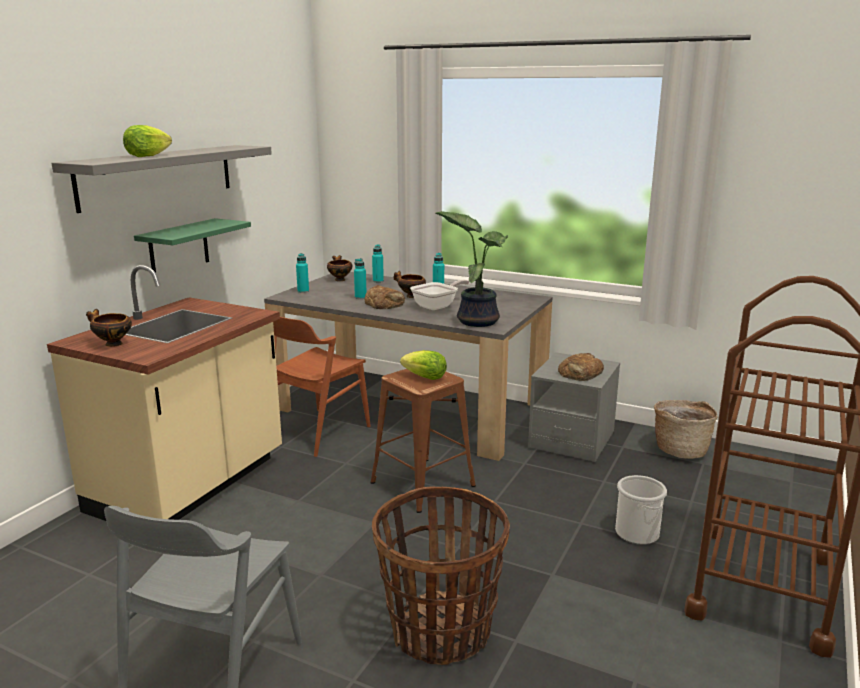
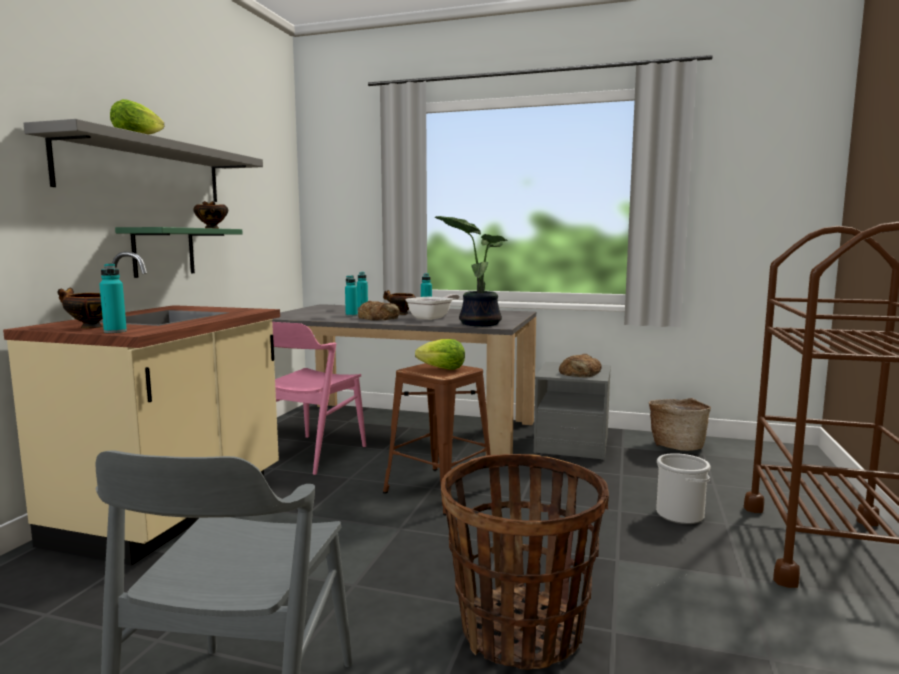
camera: 10 degrees left, 10 degrees down
(303, 291) = (290, 314): turquoise bottle -> turquoise bottle (115, 331)
(317, 432) = (310, 454): brown chair -> pink chair
(339, 279) = (323, 308): bowl -> bowl (211, 228)

